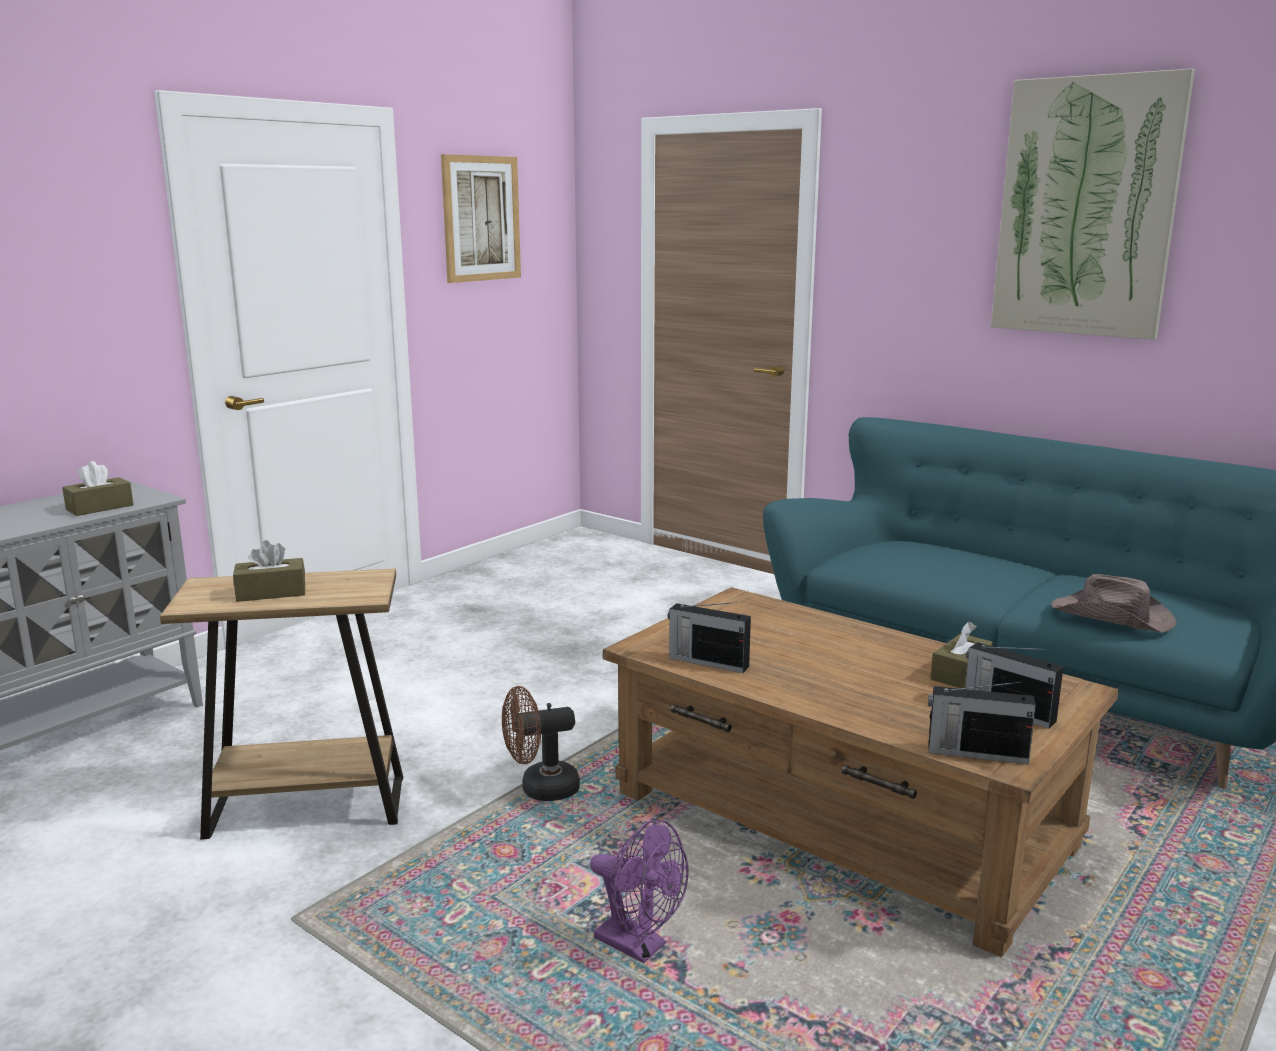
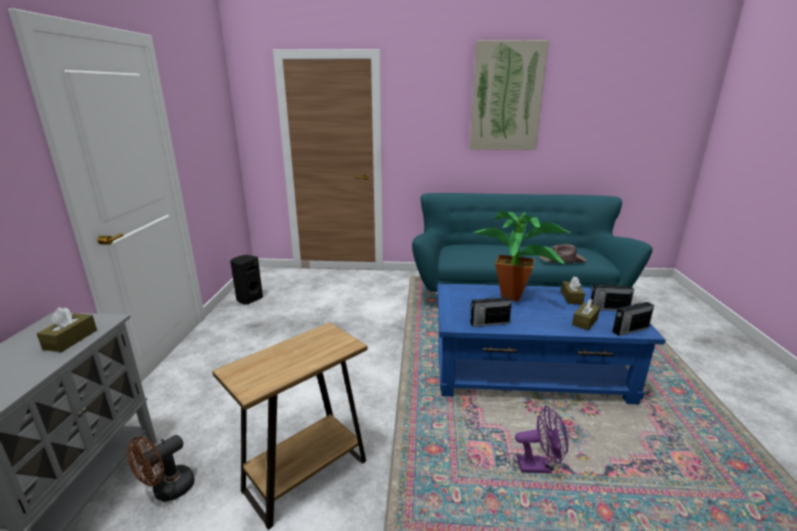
camera: 35 degrees left, 5 degrees up
(271, 592) = (288, 361): brown tissue box -> brown tissue box (585, 321)
(481, 218) = (199, 106): picture -> none
(512, 571) = (249, 299): none -> black speaker
(540, 789) = (407, 409): brown fan -> brown fan (167, 490)
(836, 643) = (515, 298): none -> potted plant
(842, 820) = (529, 371): brown coffee table -> blue coffee table

